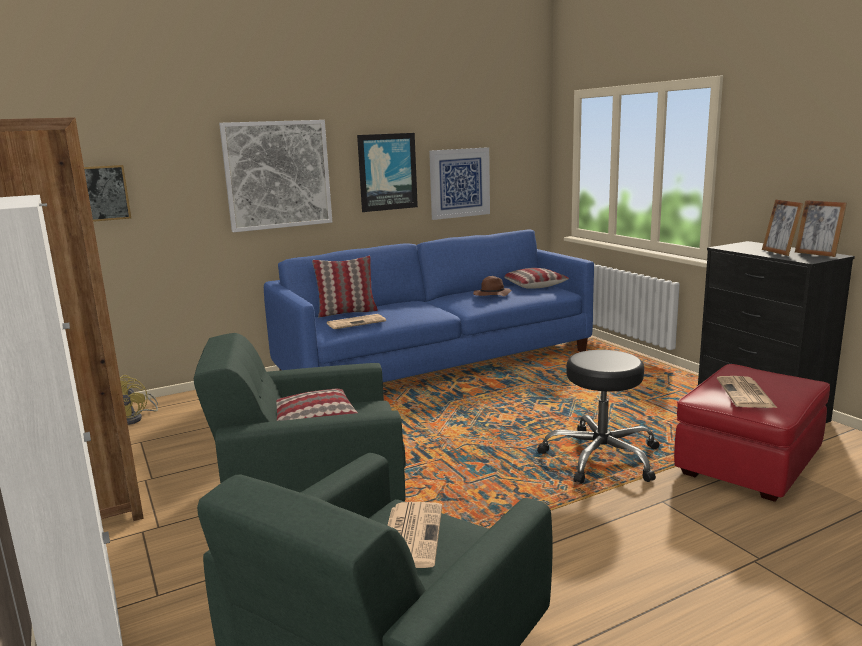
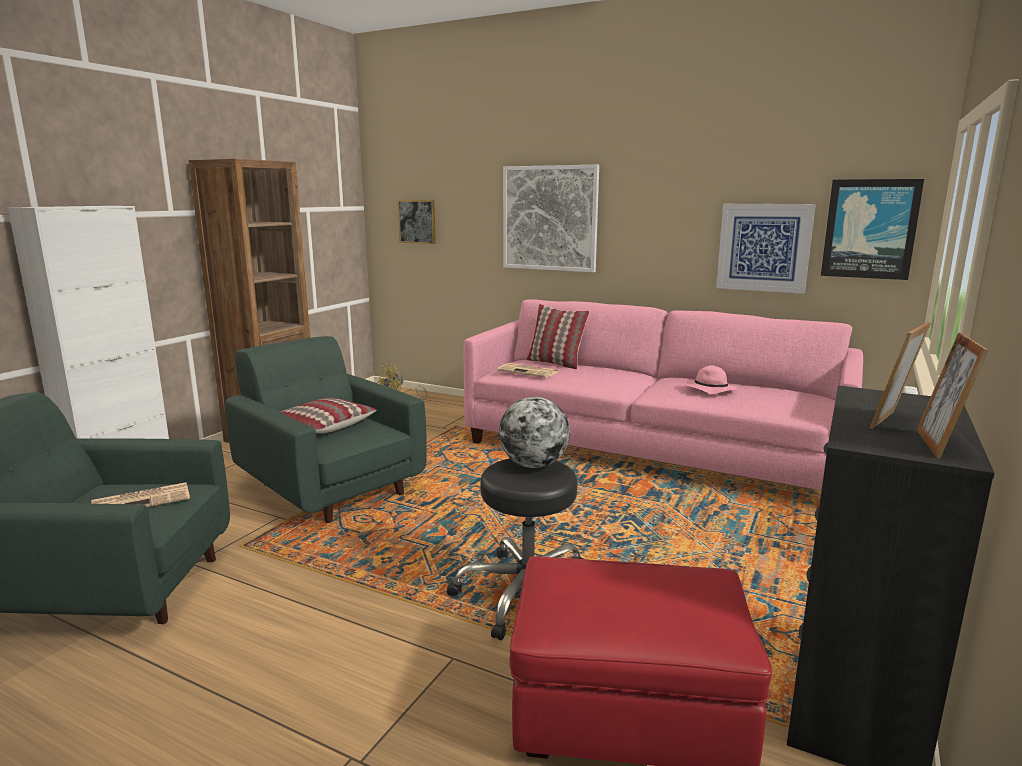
camera: 55 degrees right, 0 degrees up
(387, 172) = (665, 225): picture -> picture (870, 229)
(437, 363) = (649, 451): blue sofa -> pink sofa
(491, 295) = (709, 390): brown hat -> pink hat
(532, 285) = (794, 396): pillow -> none
(593, 356) = (534, 465): none -> globe
(746, 393) = (592, 593): newspaper -> none

